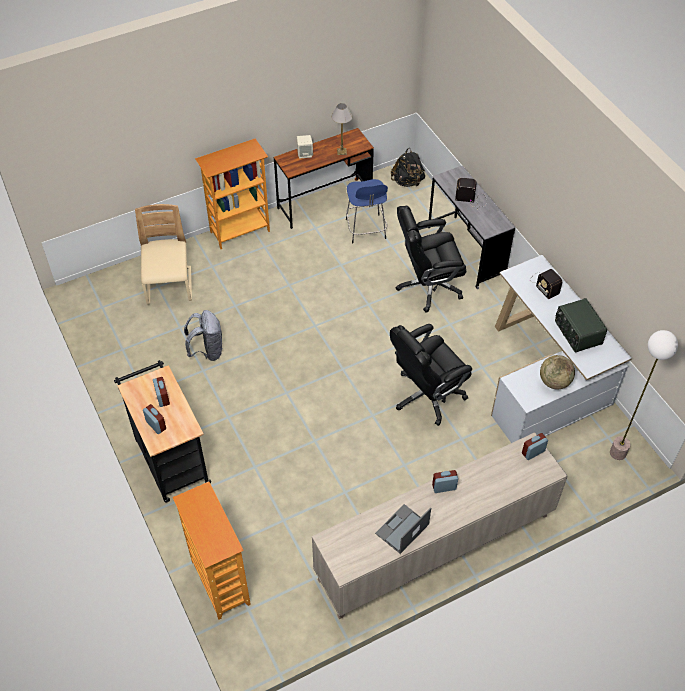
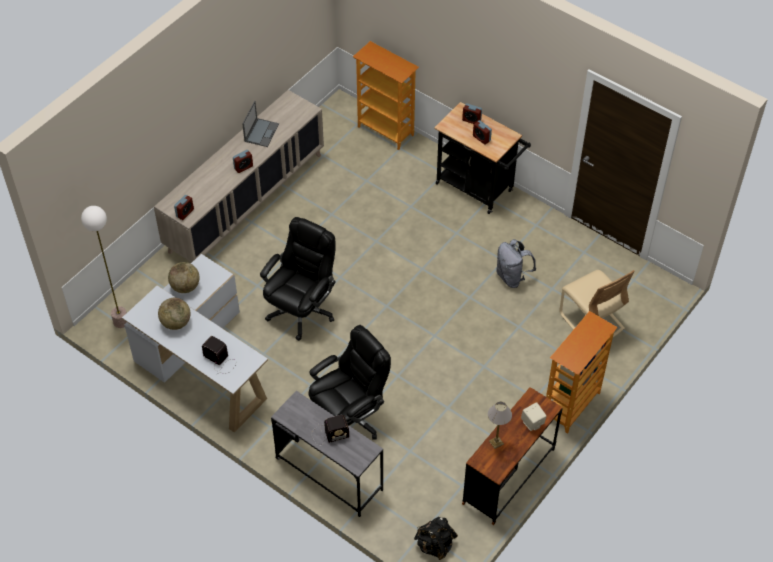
camera: 155 degrees right, 0 degrees up
(366, 230) = (446, 459): blue stool -> none
(577, 333) = (176, 323): radio -> globe

